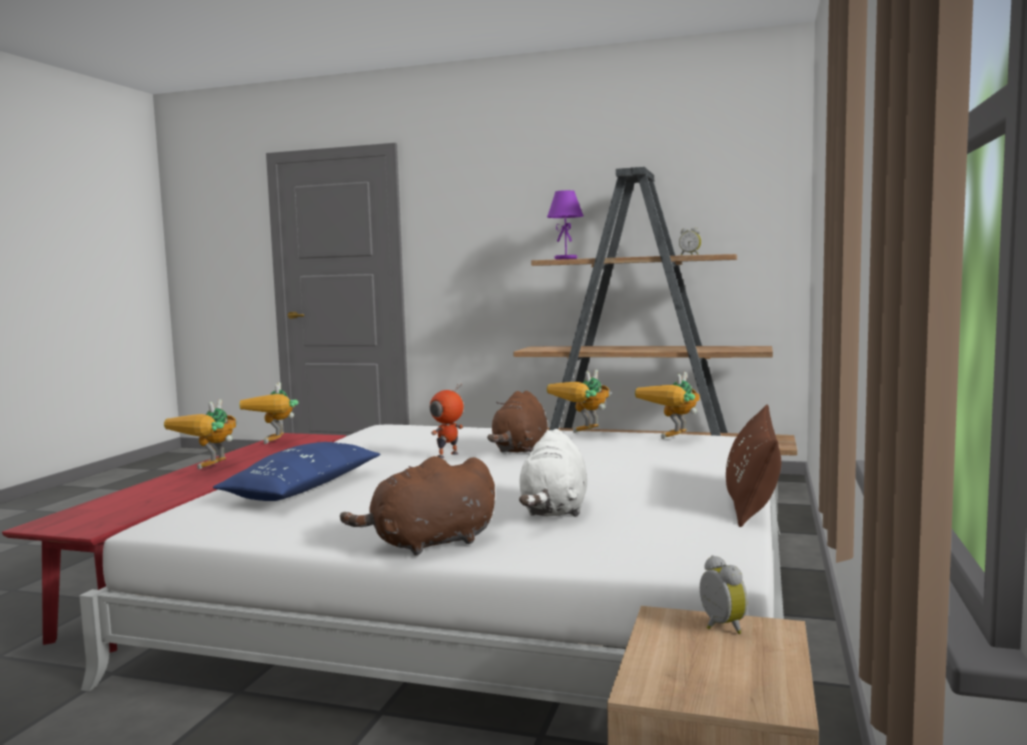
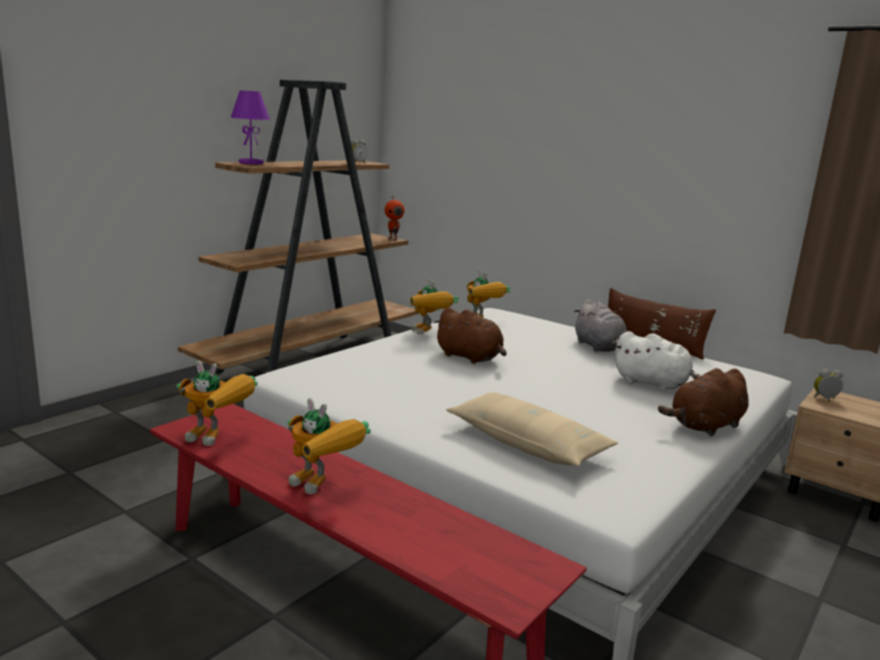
camera: 70 degrees left, 10 degrees up
(303, 489) = (528, 443): blue pillow -> beige pillow
(429, 543) = (705, 426): brown plush toy -> brown plush toy turned 60 degrees clockwise
(448, 456) = (466, 379): toy robot -> toy robot (393, 239)
(673, 481) = (599, 347): none -> grey plush toy

